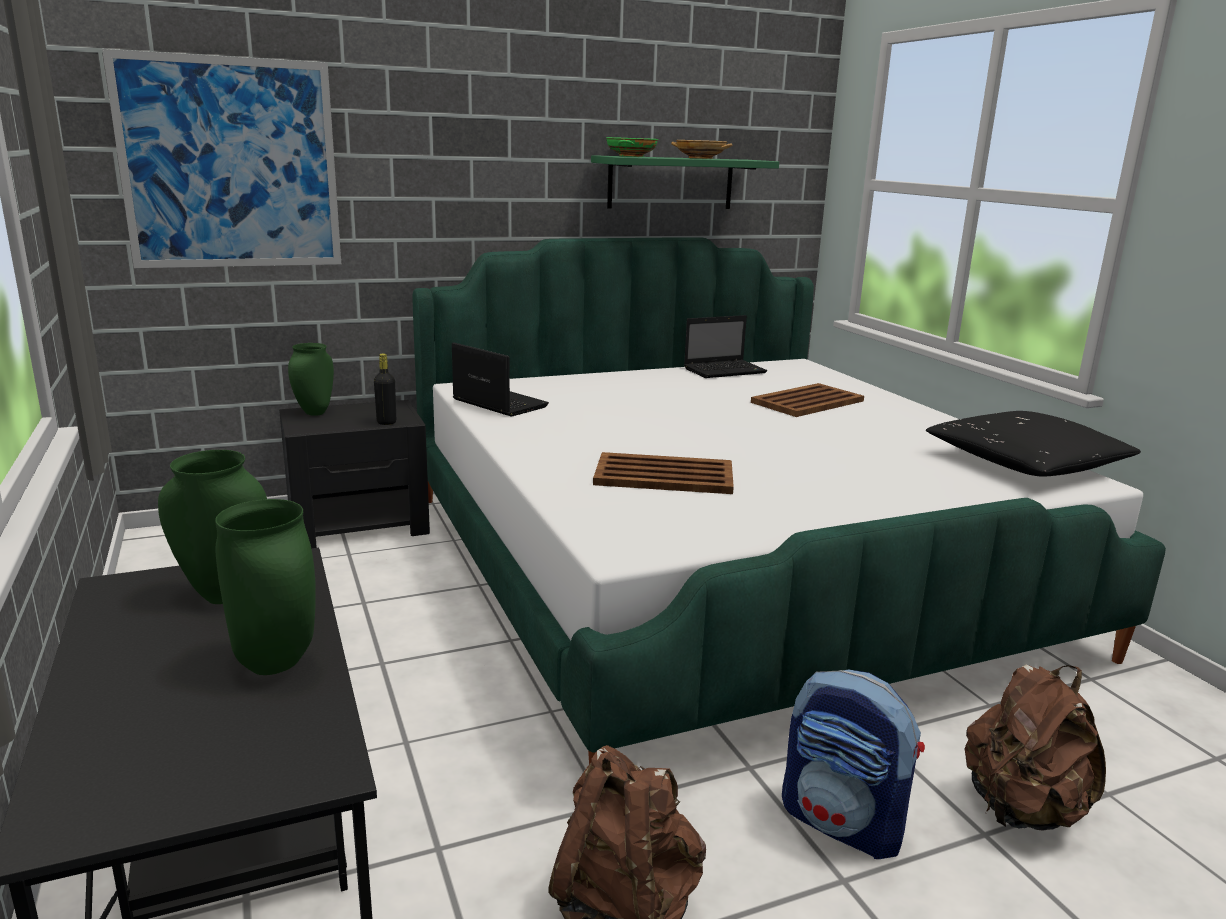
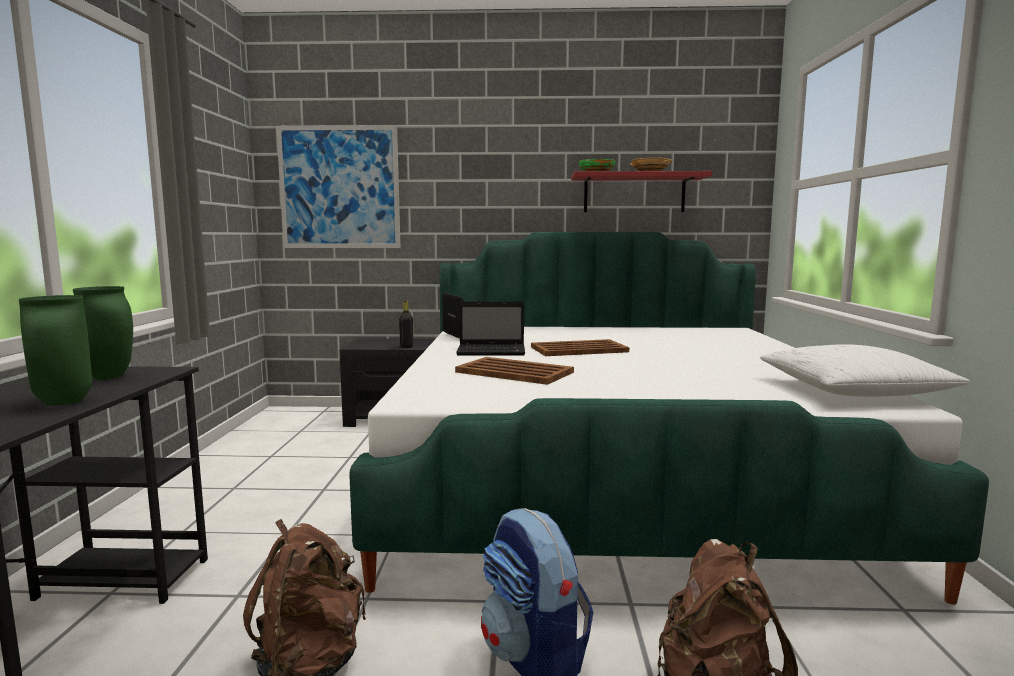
camera: 25 degrees right, 10 degrees down
(315, 413) = (373, 341): green vase -> none
(671, 183) = (634, 194): green shelf -> red shelf
(726, 370) = (666, 330): laptop -> laptop (493, 351)
(806, 402) = (704, 347): brown tray -> brown tray (578, 349)
(1025, 464) = (852, 391): black pillow -> white pillow

